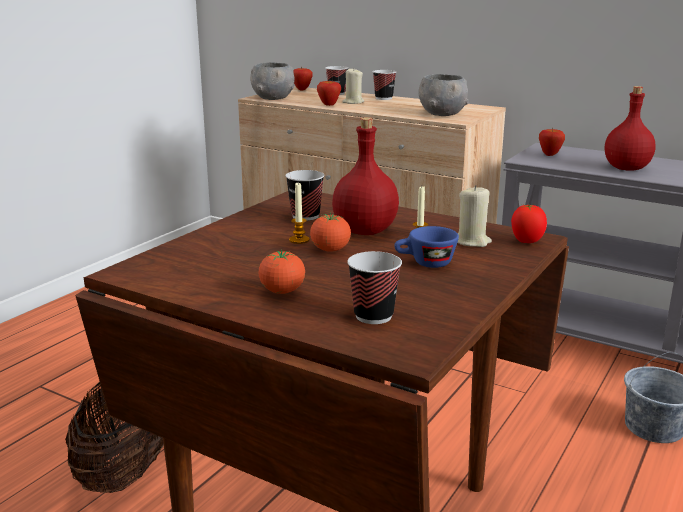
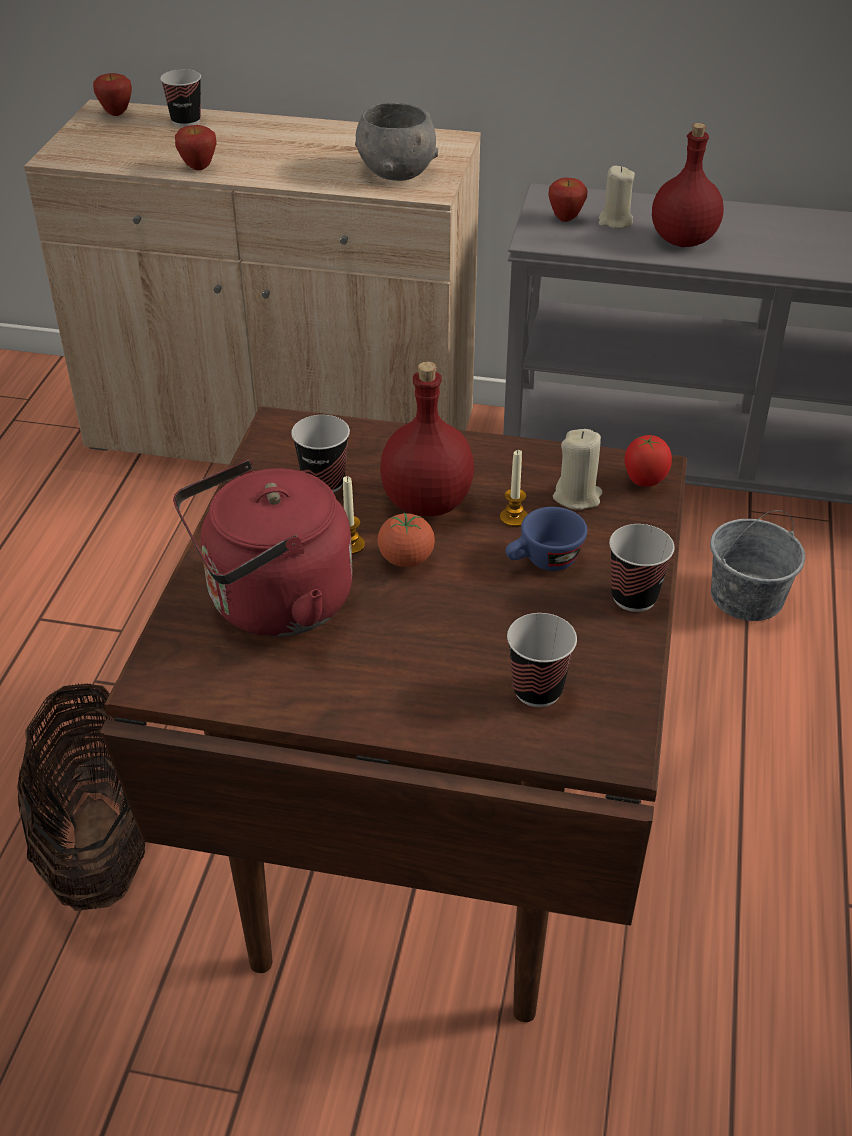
camera: 20 degrees left, 20 degrees up
(226, 254) = (272, 604): none -> red kettle
(273, 98) = (86, 154): grey bowl -> none
(282, 291) = (398, 669): tomato -> none
(353, 102) = (232, 151): beige candle -> beige candle (615, 221)
(383, 98) = (274, 128): cup -> cup (634, 597)

